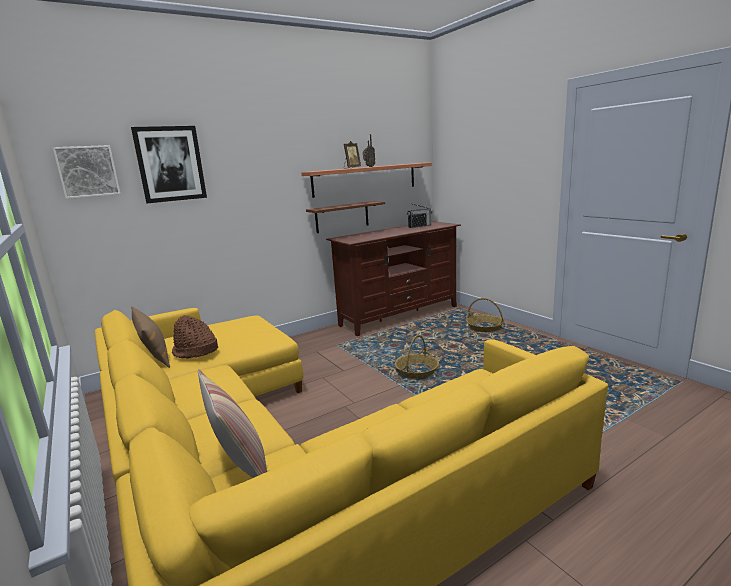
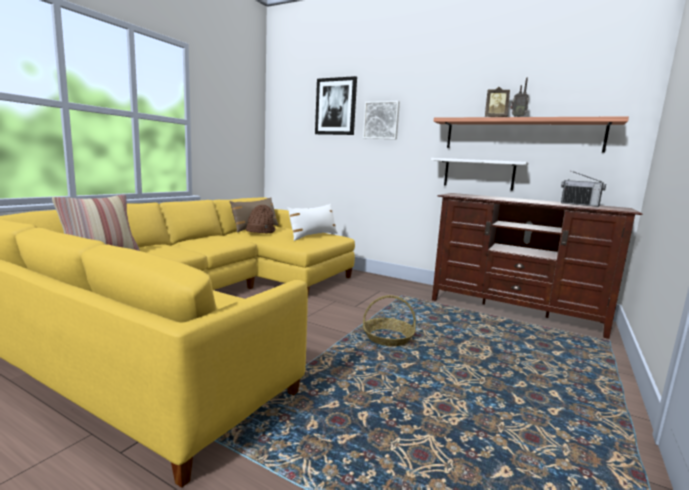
camera: 60 degrees right, 5 degrees down
(87, 171) = (291, 109): picture -> picture (381, 120)
(239, 329) = (313, 236): none -> white pillow
(342, 217) = (478, 174): brown shelf -> white shelf
(484, 327) = (572, 366): basket -> none

